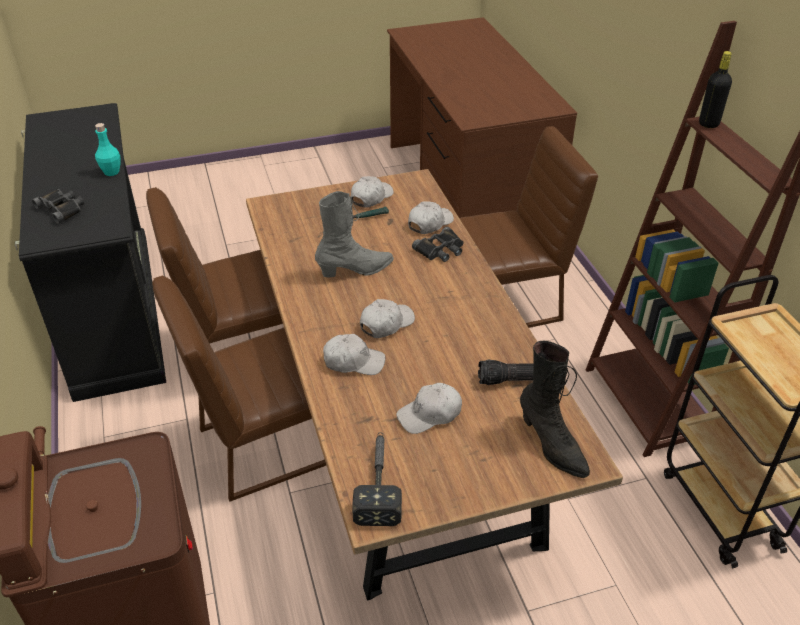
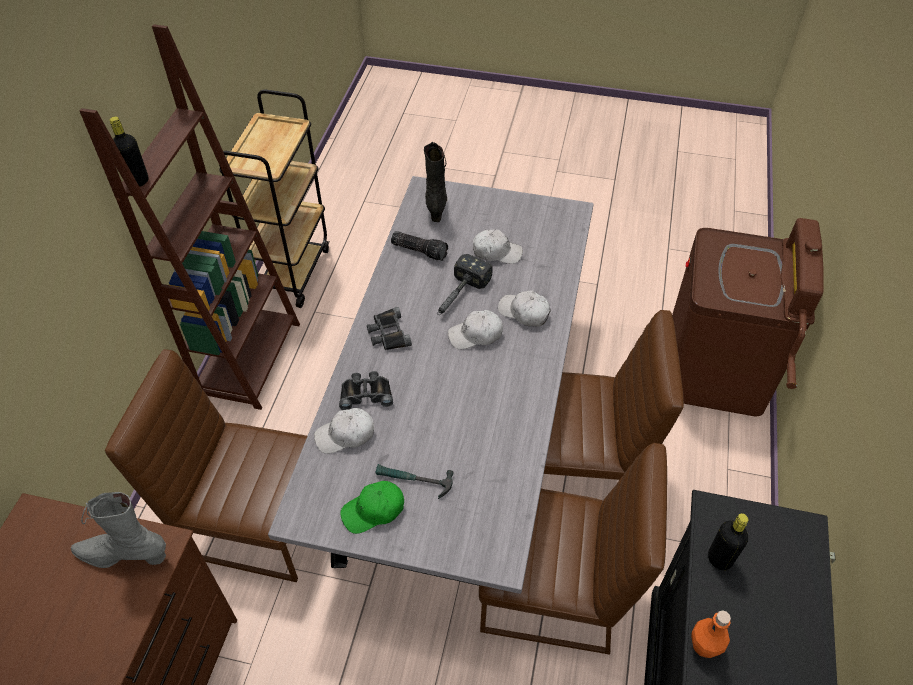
camera: 150 degrees left, 10 degrees up
(62, 209) = (777, 586): black binoculars -> black binoculars (388, 333)
(105, 208) = (719, 559): none -> black bottle
(111, 172) = (704, 646): turquoise bottle -> orange bottle
(356, 270) = (463, 405): grey boot -> grey boot (124, 555)
(371, 197) = (374, 510): white cap -> green cap
(379, 482) = (558, 227): hammer -> hammer (458, 296)
(399, 427) = (457, 432): brown dining table -> grey dining table

